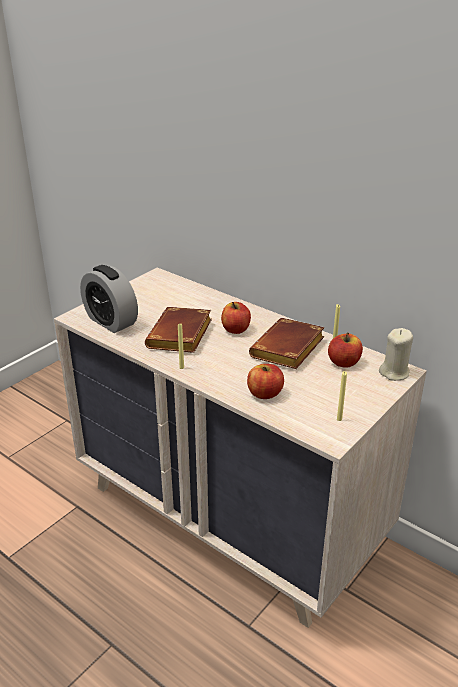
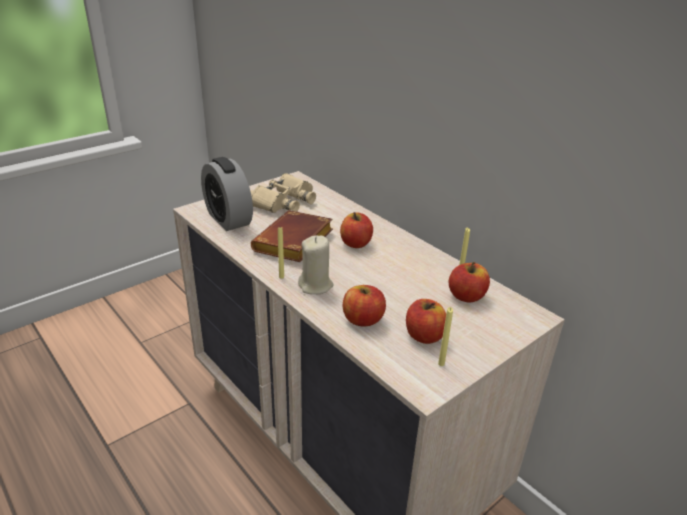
camera: 10 degrees right, 0 degrees up
(155, 298) = (283, 201): none -> beige binoculars
(288, 350) = (406, 274): brown book -> none
(319, 399) = (424, 335): none -> apple
(394, 372) = (524, 316): beige candle -> beige candle (316, 285)

